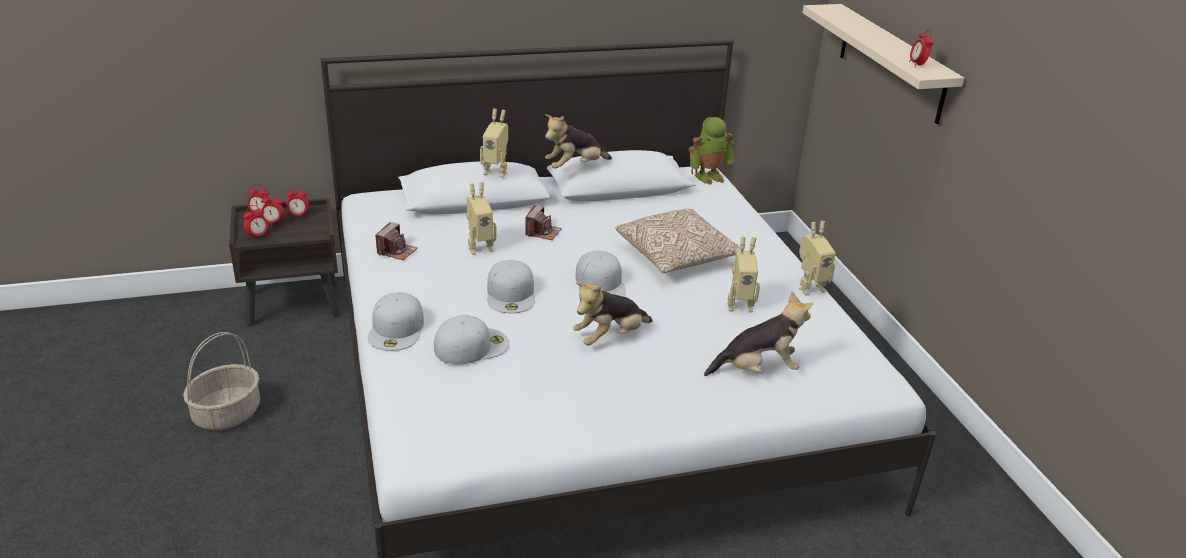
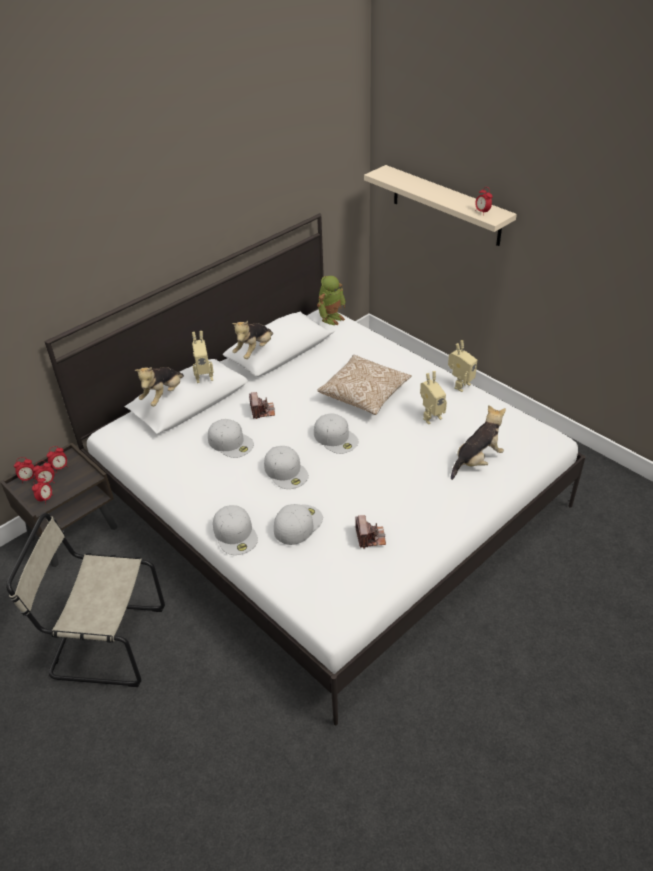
camera: 25 degrees left, 10 degrees up
(227, 413) = (104, 642): basket -> beige chair
(397, 251) = (176, 470): camera -> camera (370, 537)
(479, 247) = (231, 442): toy robot -> white cap
(610, 337) = (374, 476): plush toy -> plush toy (163, 396)

